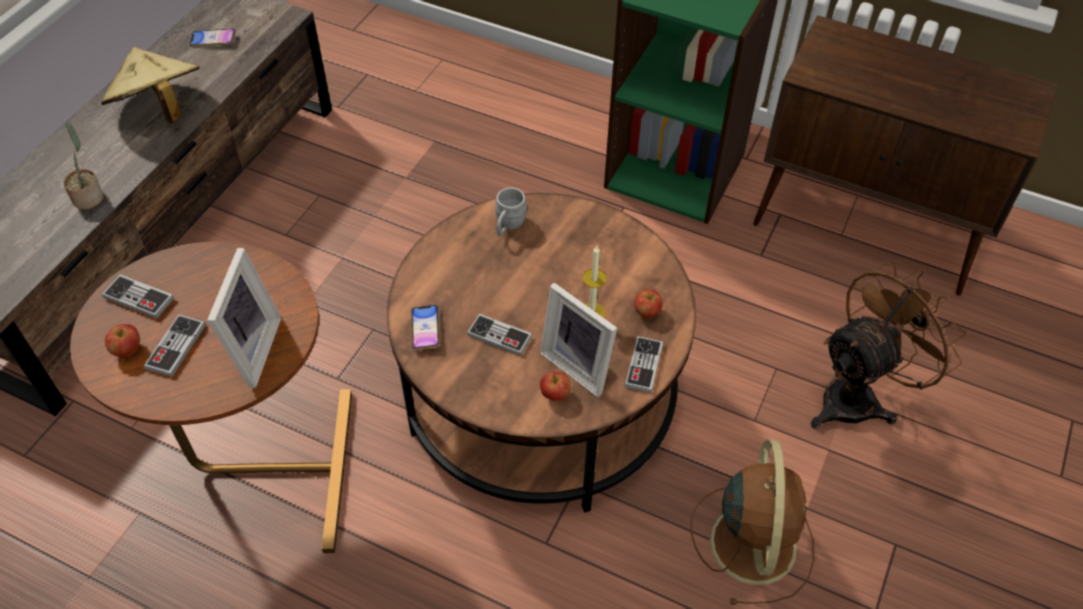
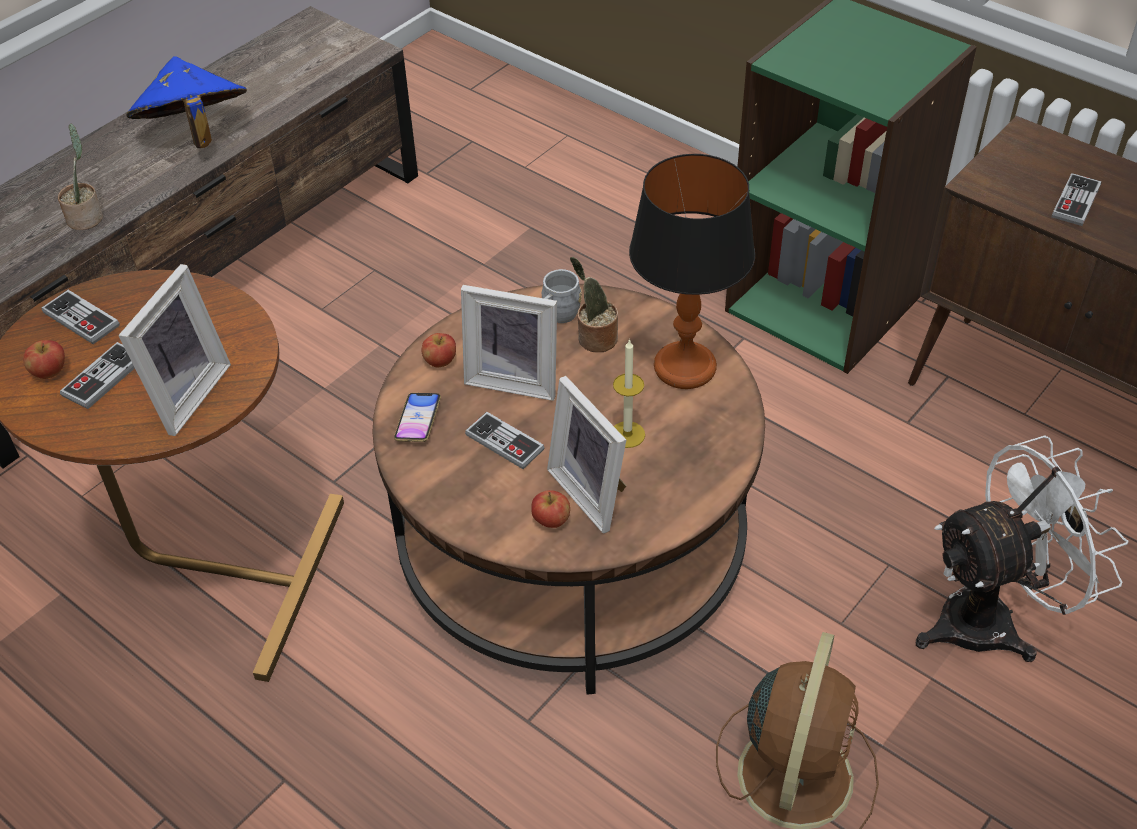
camera: 15 degrees right, 5 degrees down
(159, 110) = (194, 135): beige hat -> blue hat
(213, 40) = (279, 67): phone -> none
(490, 281) = (514, 378): none -> picture frame
(543, 238) = (594, 339): none -> potted plant
(618, 251) = (684, 367): none -> table lamp
(643, 365) = (673, 506): game controller -> game controller (1075, 202)
(647, 312) = (697, 444): apple -> apple (440, 361)
(858, 396) = (992, 619): brown fan -> white fan

